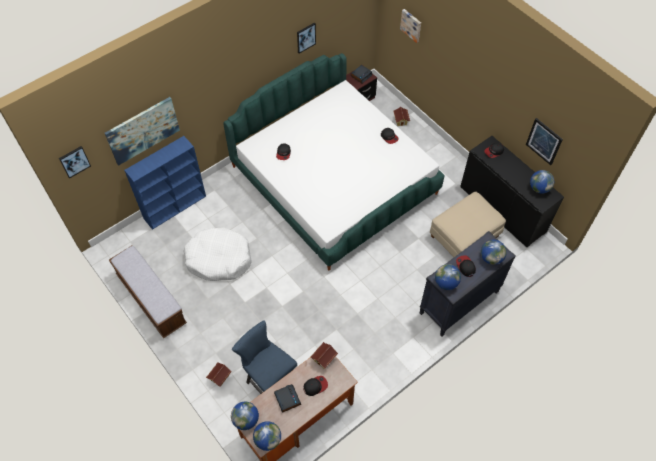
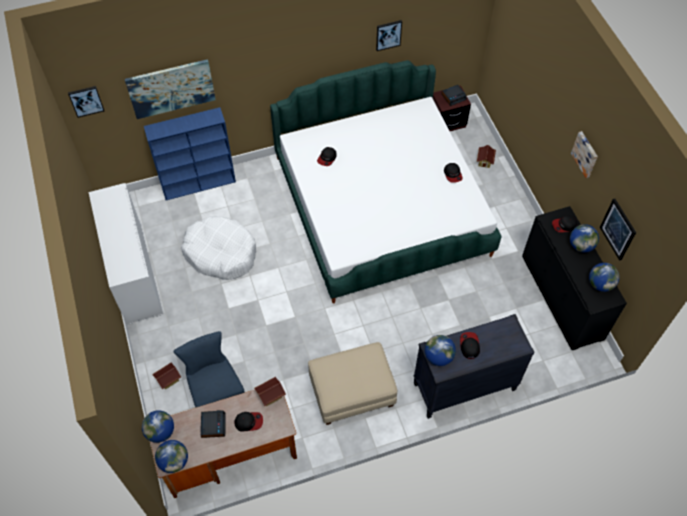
camera: 20 degrees right, 0 degrees up
(151, 299) = (134, 273): bench -> white cabinet
(411, 25) = (516, 52): picture -> picture (585, 154)
(464, 237) = (502, 315): beige ottoman -> beige ottoman (352, 393)
(491, 258) = (503, 346): globe -> globe (580, 245)

